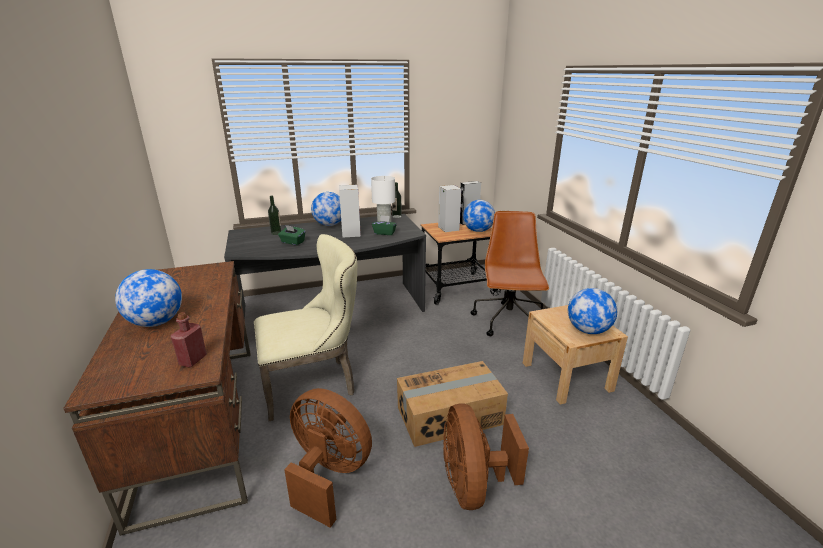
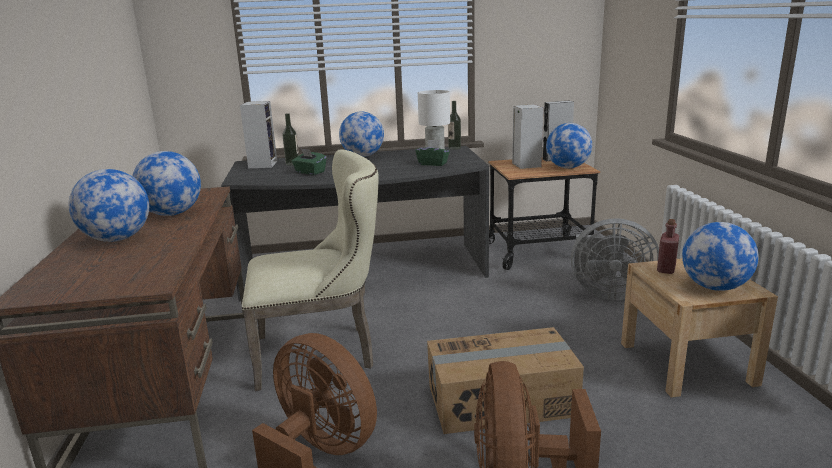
camera: 10 degrees right, 5 degrees down
(193, 360) = (146, 274): red bottle -> red bottle (666, 269)
(195, 293) = (172, 214): none -> globe
(350, 233) = (387, 164): speaker -> speaker (262, 164)
(508, 322) = (608, 293): brown office chair -> grey fan

